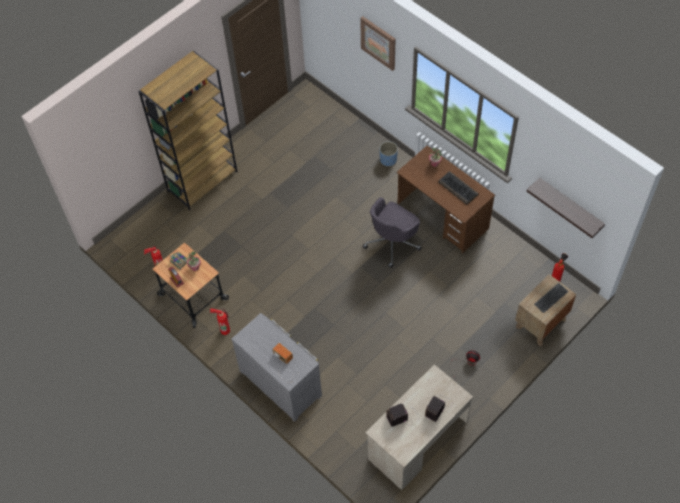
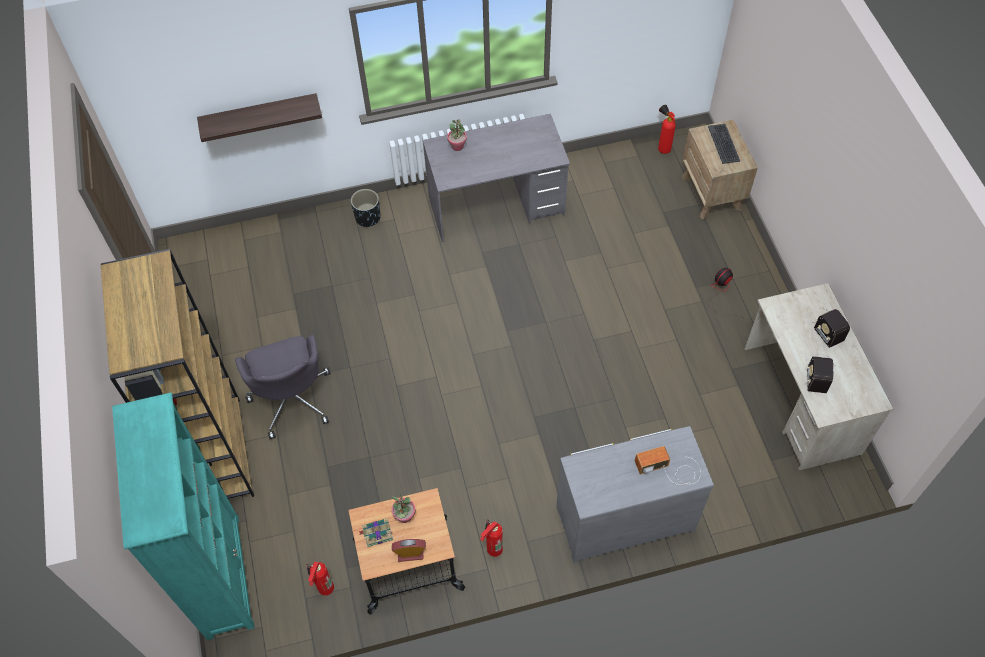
camera: 60 degrees left, 0 degrees up
(141, 223) = (223, 575): none -> turquoise bookcase
(378, 42) = (280, 59): picture -> none
(388, 160) = (368, 217): blue planter -> black planter
(392, 242) = (496, 277): grey office chair -> grey office chair (292, 398)
(442, 216) = (496, 207): brown desk -> grey desk
(458, 188) = (514, 142): keyboard -> none
(570, 206) = (654, 34): shelf -> shelf (260, 115)

